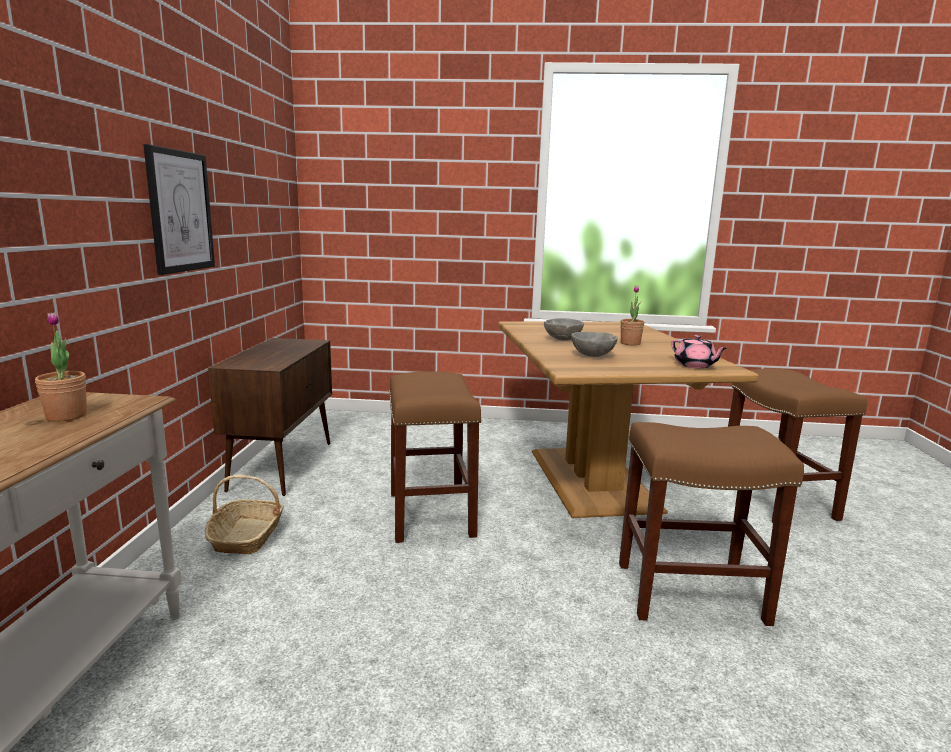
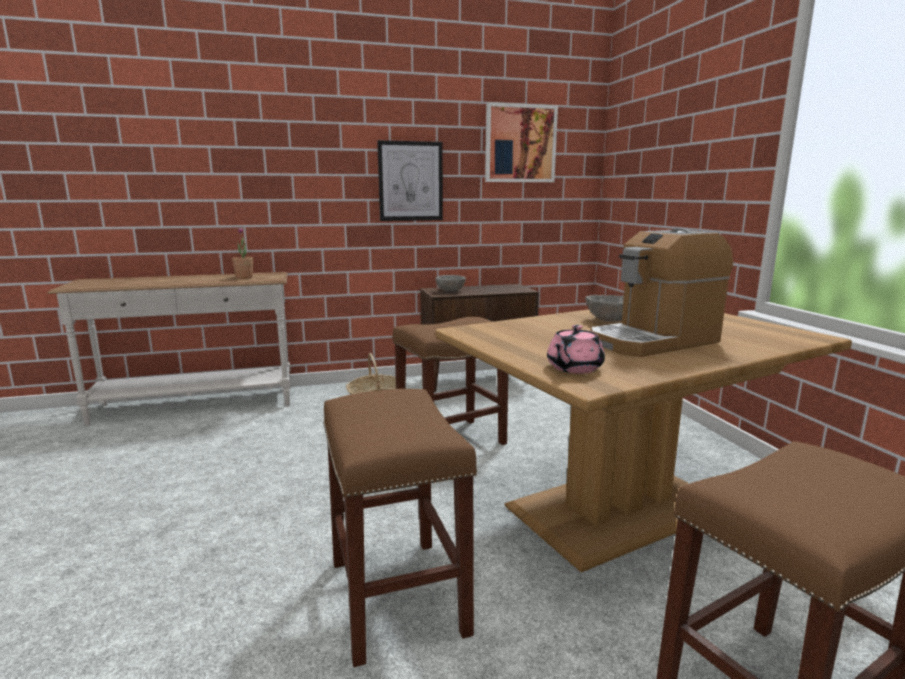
camera: 70 degrees right, 0 degrees up
(254, 165) = (520, 144): none -> picture
(593, 356) = (545, 333): grey bowl -> grey bowl (450, 291)
(630, 343) = (654, 341): potted plant -> coffee machine

